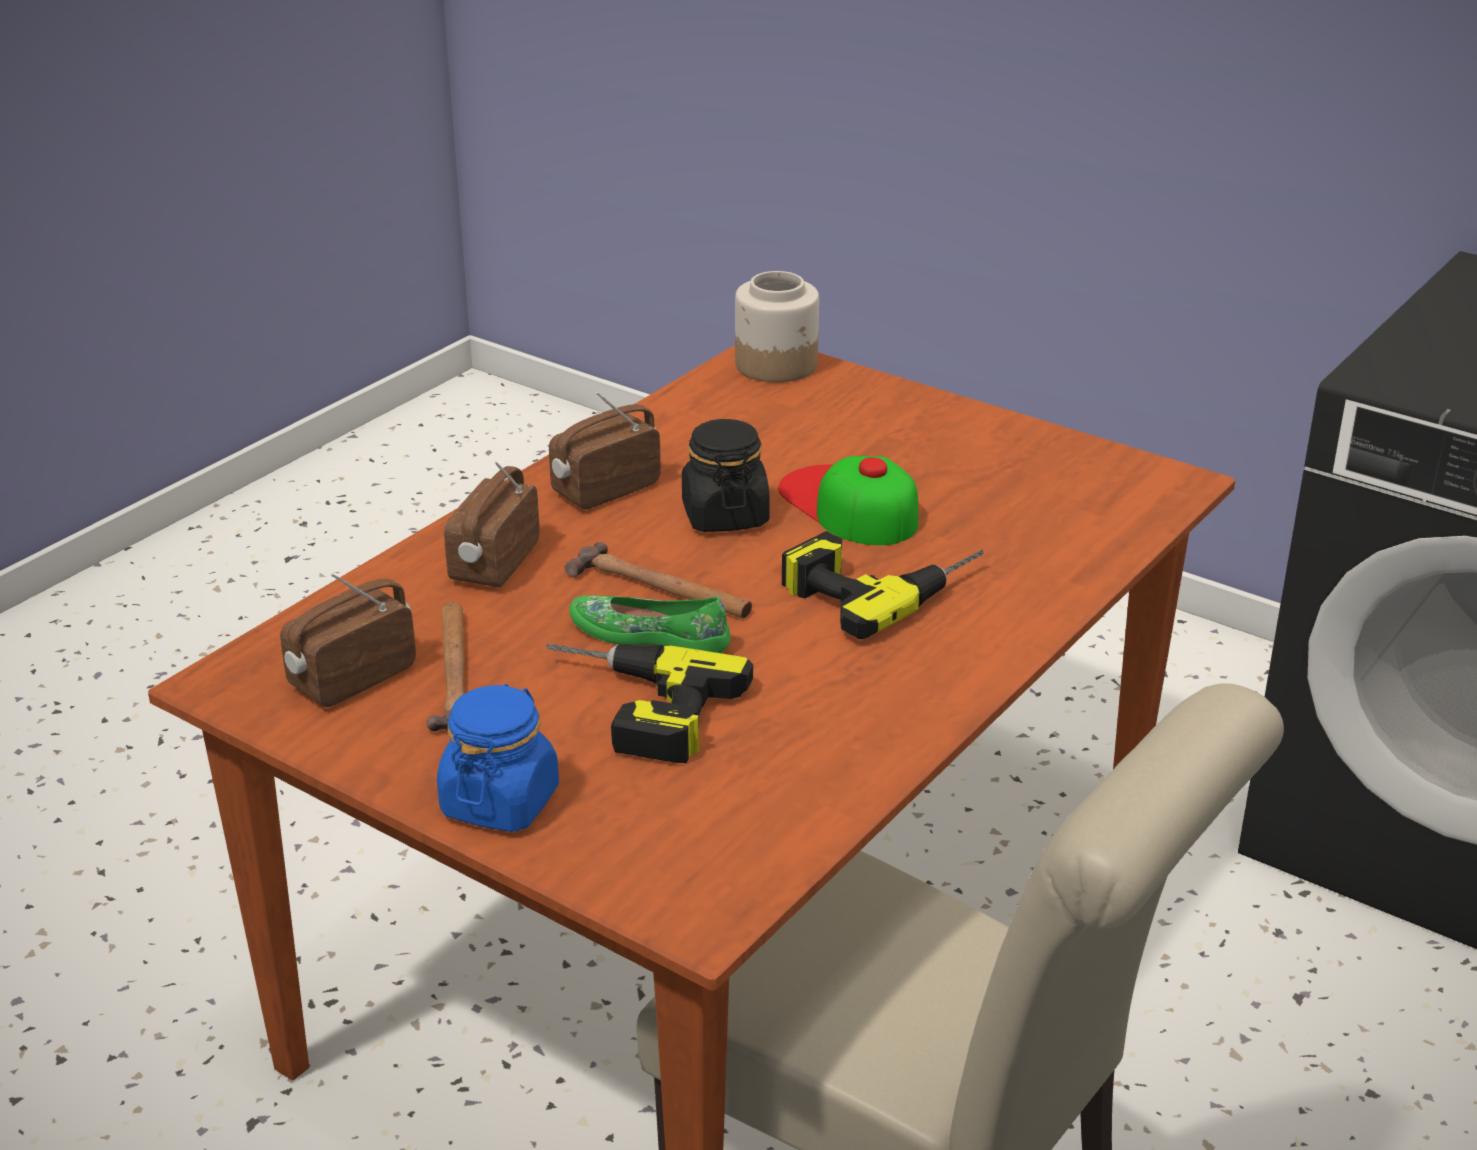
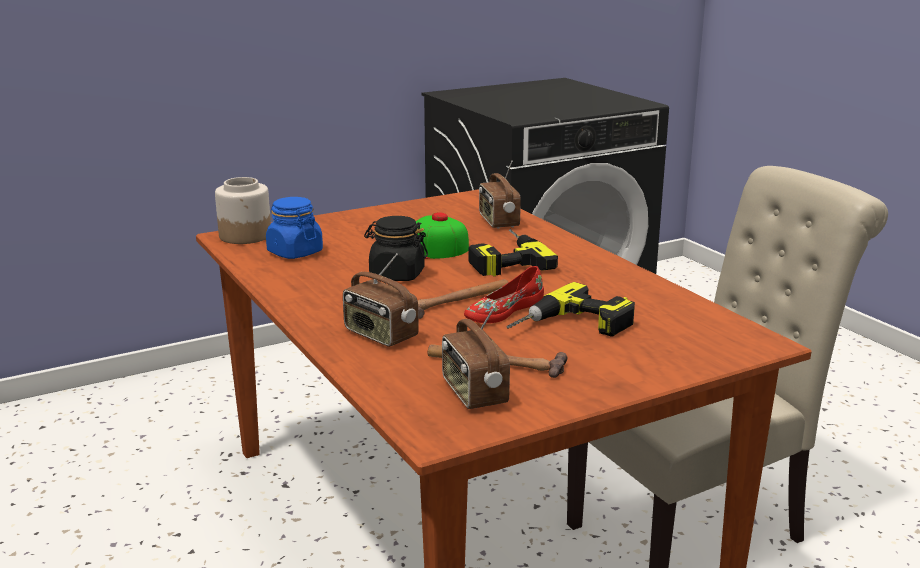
camera: 65 degrees left, 10 degrees down
(500, 802) = (639, 371): blue jar -> blue jar (294, 252)
(605, 489) = (330, 295): radio -> radio (498, 222)
(650, 636) = (503, 311): green shoe -> red shoe

